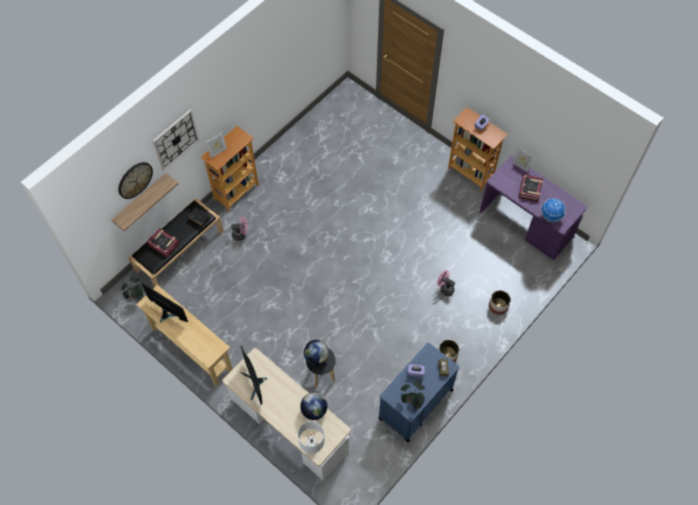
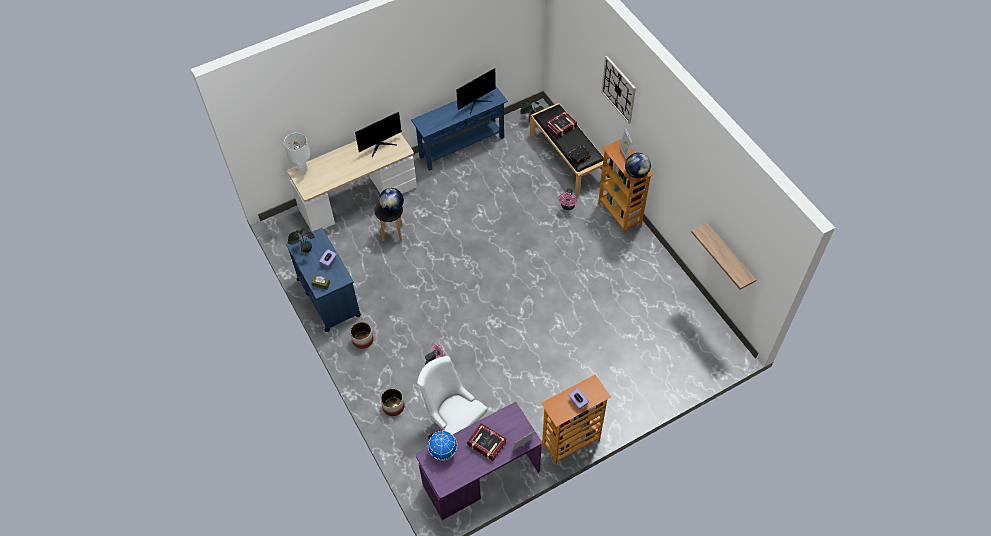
camera: 110 degrees right, 5 degrees down
(135, 180) = (587, 59): wall clock -> none
(141, 201) = (584, 83): shelf -> shelf (729, 256)
(191, 349) = (461, 146): beige console table -> blue console table
(255, 383) = (380, 145): monitor -> monitor turned 150 degrees clockwise
(314, 410) = (334, 179): globe -> globe (636, 173)
(493, 256) = (454, 424): none -> white office chair

